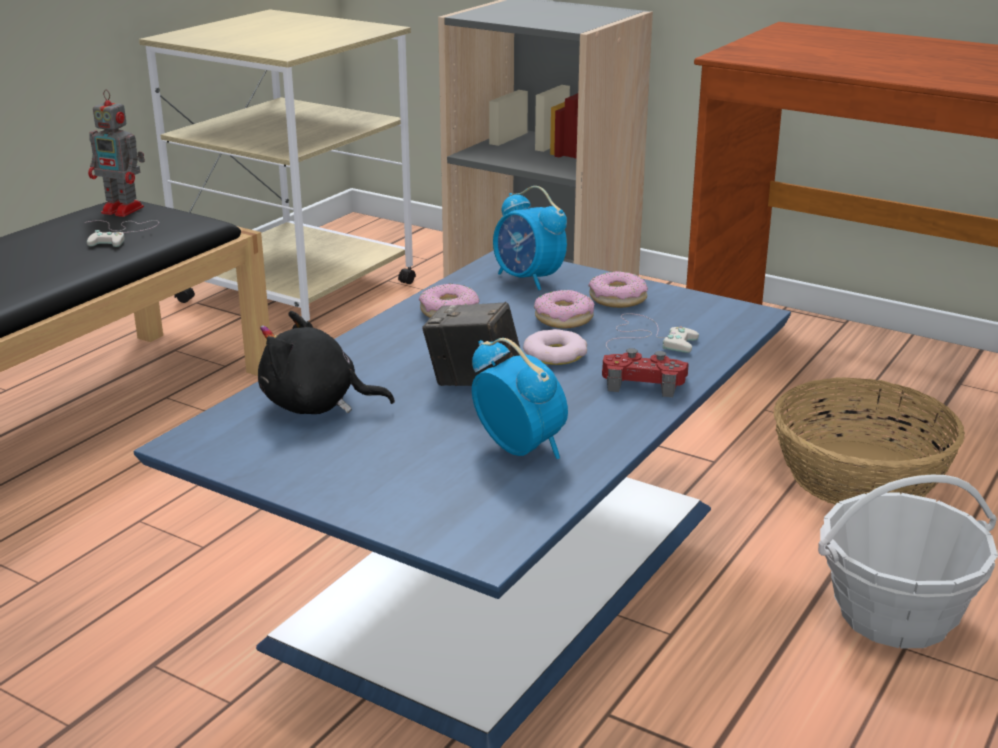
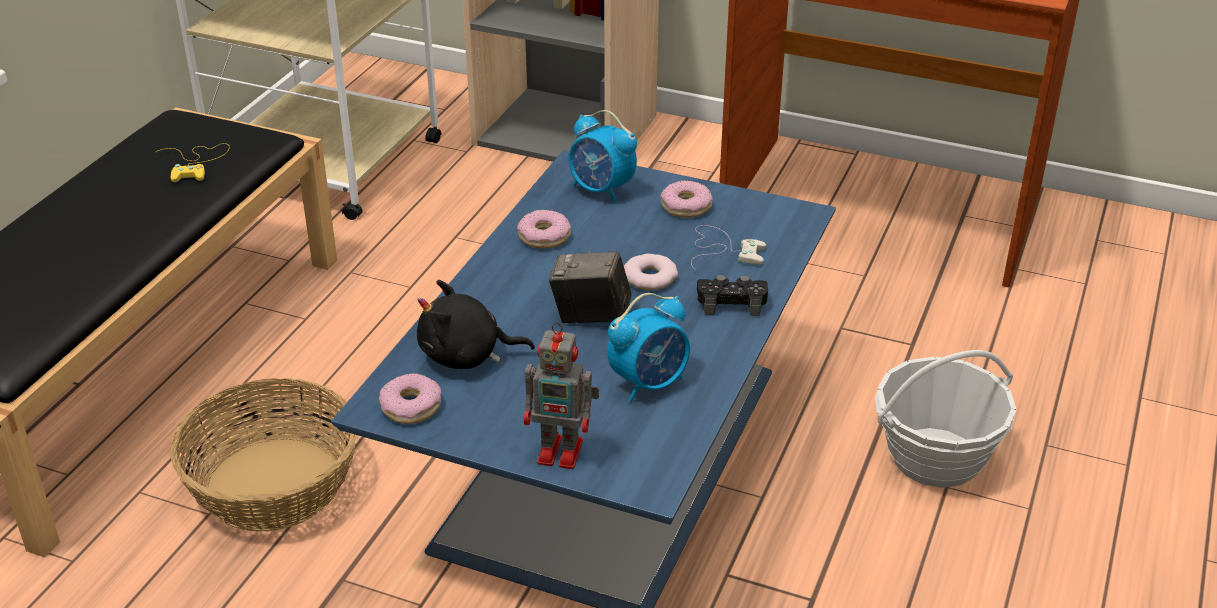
camera: 10 degrees left, 10 degrees up
(121, 234) = (197, 163): white game controller -> yellow game controller
(124, 210) = (184, 129): toy robot -> toy robot (563, 452)
(519, 448) = (649, 383): alarm clock -> alarm clock turned 105 degrees clockwise
(564, 318) = (646, 235): donut -> donut (411, 407)
(643, 383) = (731, 302): red game controller -> black game controller
(858, 475) = (889, 324): basket -> basket (272, 483)

